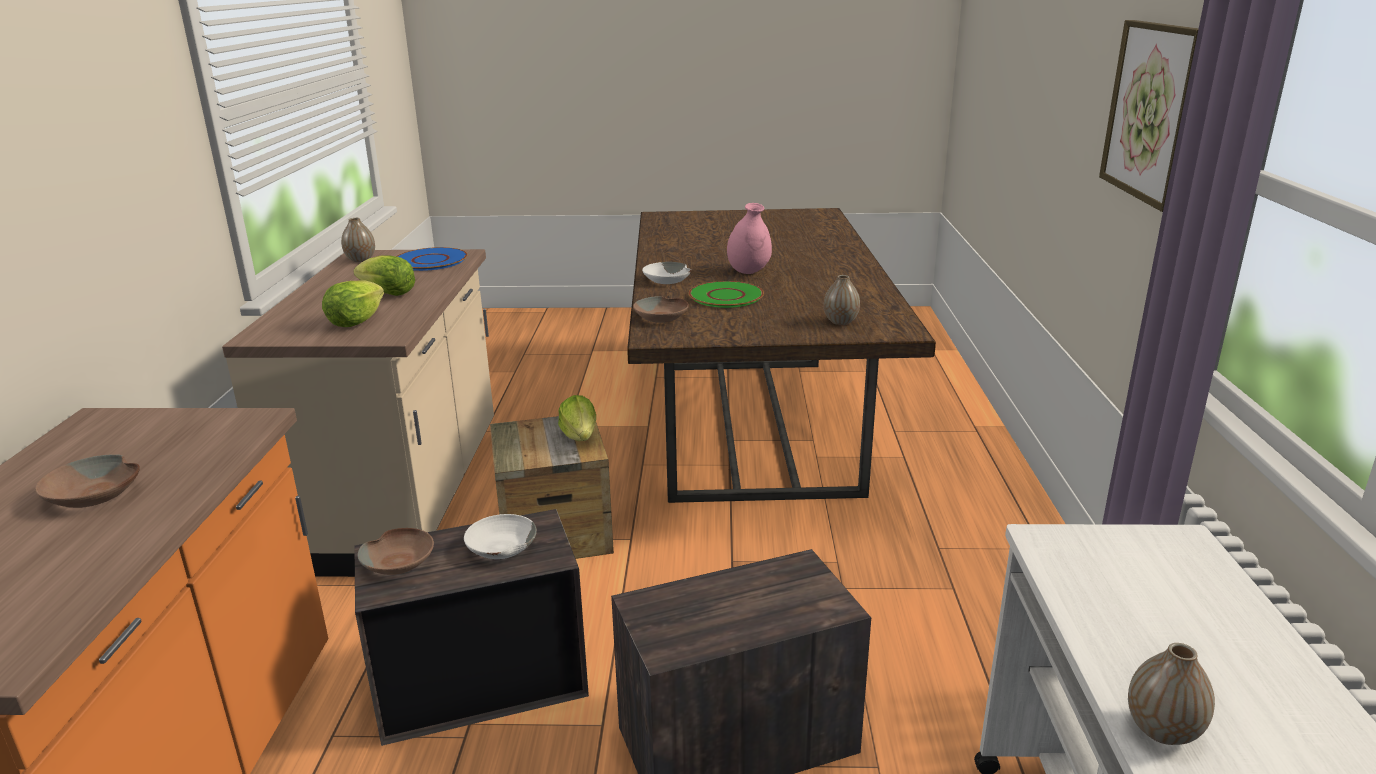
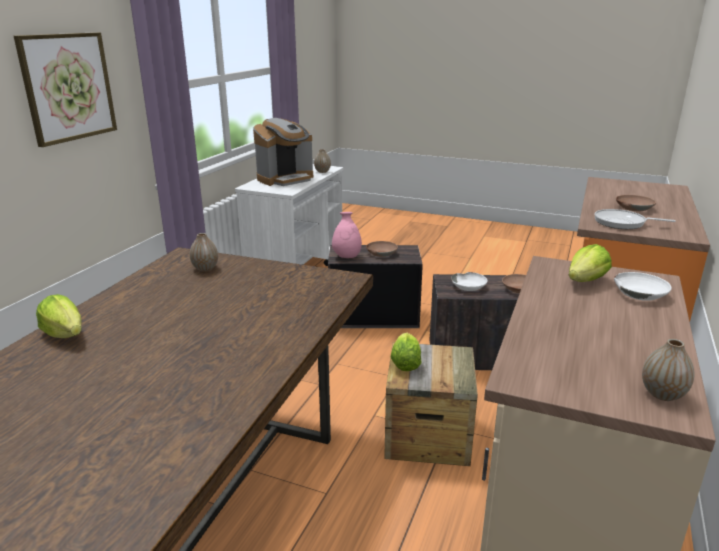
camera: 160 degrees left, 0 degrees up
(187, 434) = (622, 223): none -> frying pan
(388, 294) = (577, 312): lettuce -> lettuce (65, 334)
(431, 260) = (555, 370): blue plate -> none
(662, 317) = (325, 296): brown bowl -> brown bowl (381, 253)
(667, 280) = (274, 347): white bowl -> white bowl (639, 293)
(725, 296) = (247, 311): green plate -> none
(748, 271) = (176, 344): pink vase -> pink vase (347, 257)
(1176, 618) = (285, 179): none -> coffee machine

